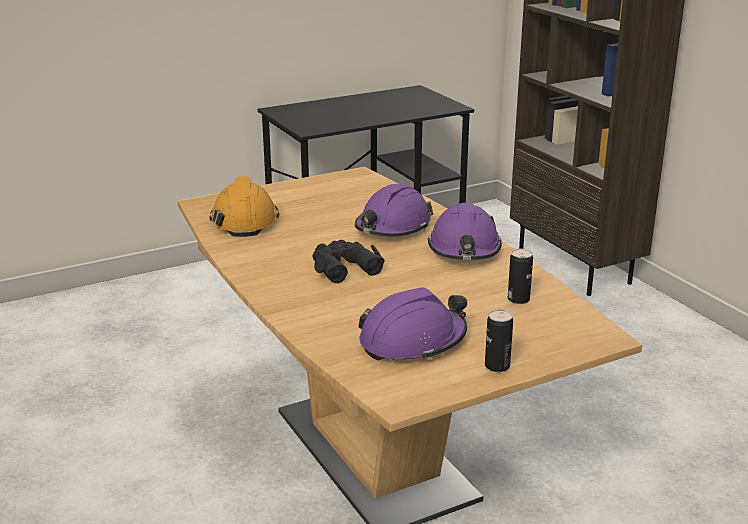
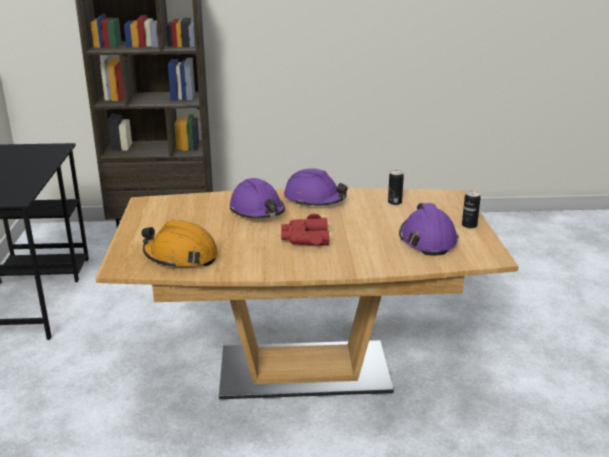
camera: 65 degrees left, 0 degrees up
(343, 267) = (305, 238): black binoculars -> red binoculars

